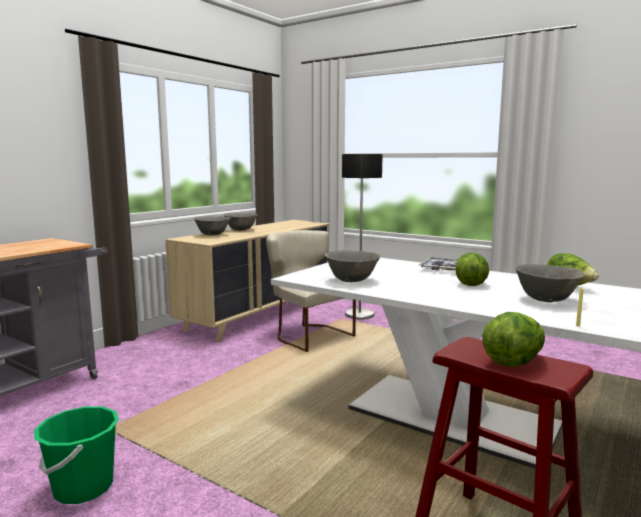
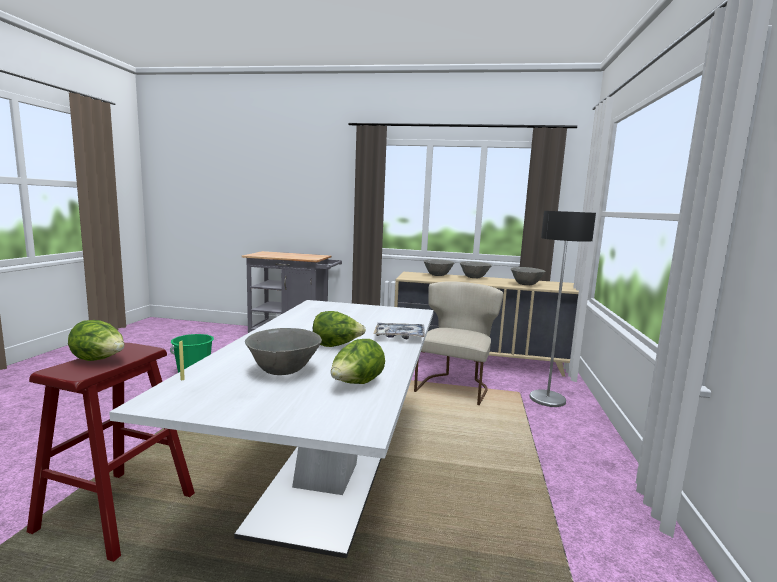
camera: 65 degrees right, 0 degrees up
(351, 280) = (317, 314): grey bowl -> grey bowl (526, 285)

